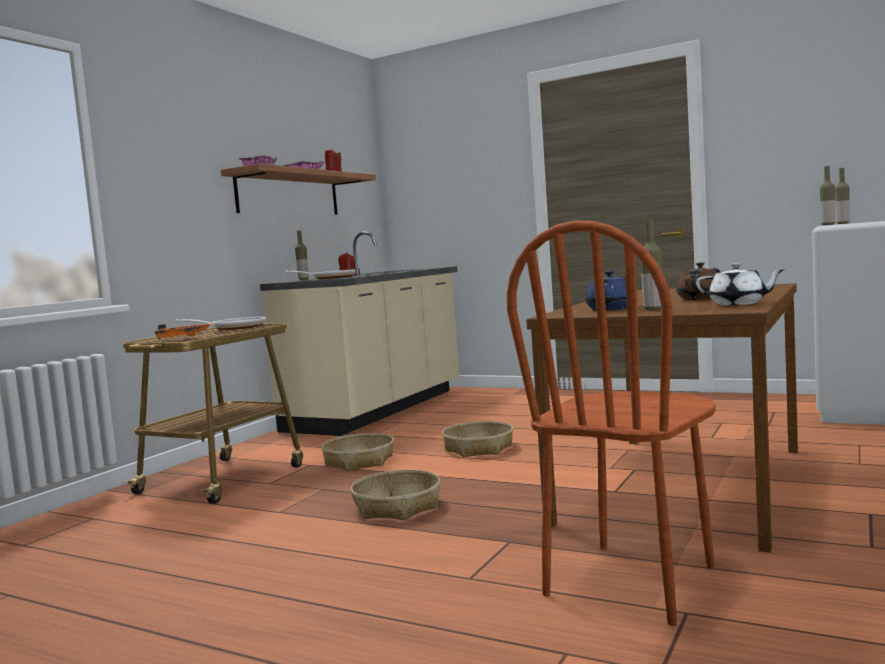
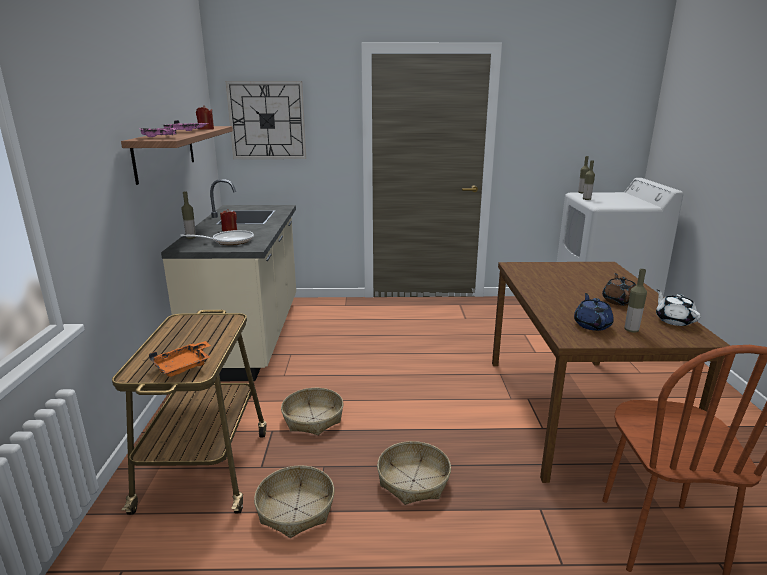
camera: 30 degrees left, 15 degrees up
(234, 328) = (201, 328): frying pan -> none
(433, 175) = (267, 121): none -> wall clock
(478, 448) = (394, 385): basket -> basket (296, 509)
(739, 304) = (674, 320): white teapot -> white teapot turned 105 degrees counterclockwise

